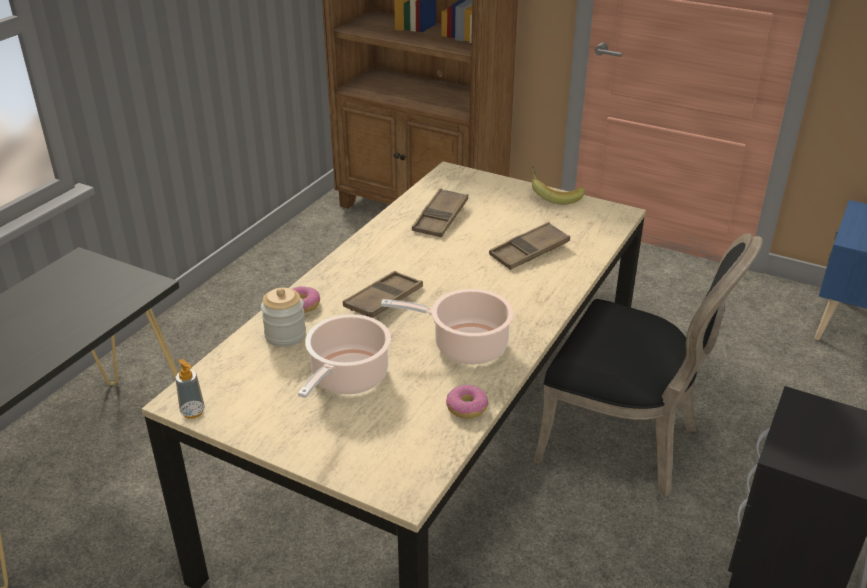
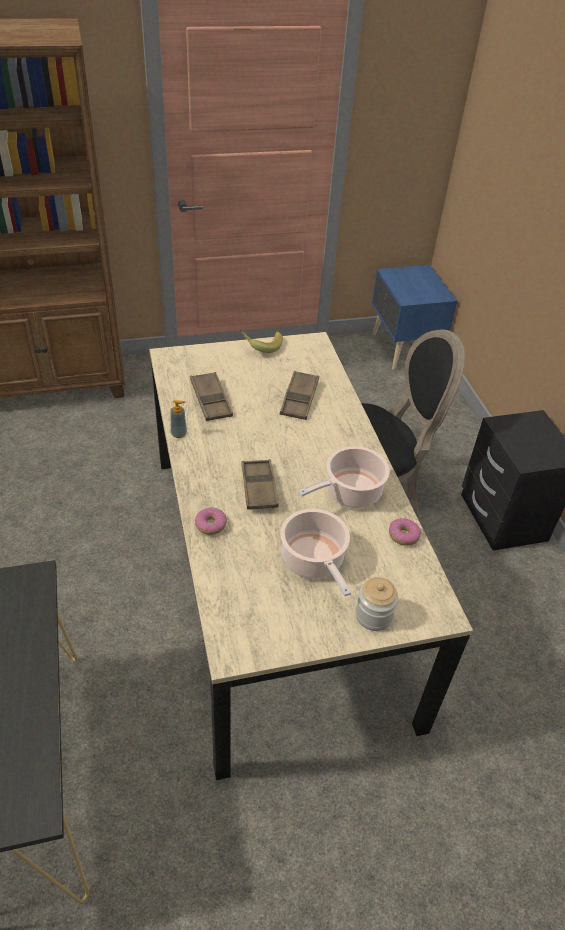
camera: 45 degrees left, 10 degrees up
(193, 412) = (251, 656): soap dispenser -> soap dispenser (179, 433)
(285, 335) = (232, 556): jar -> jar (373, 615)

